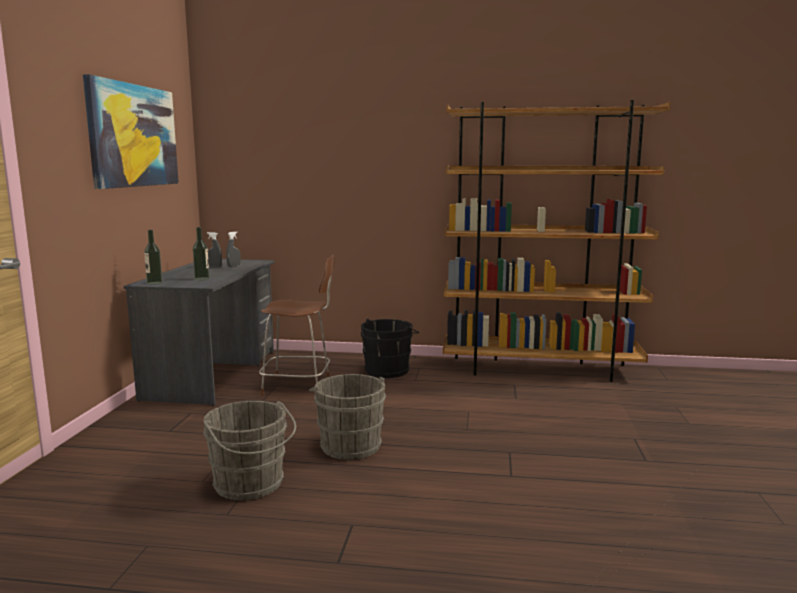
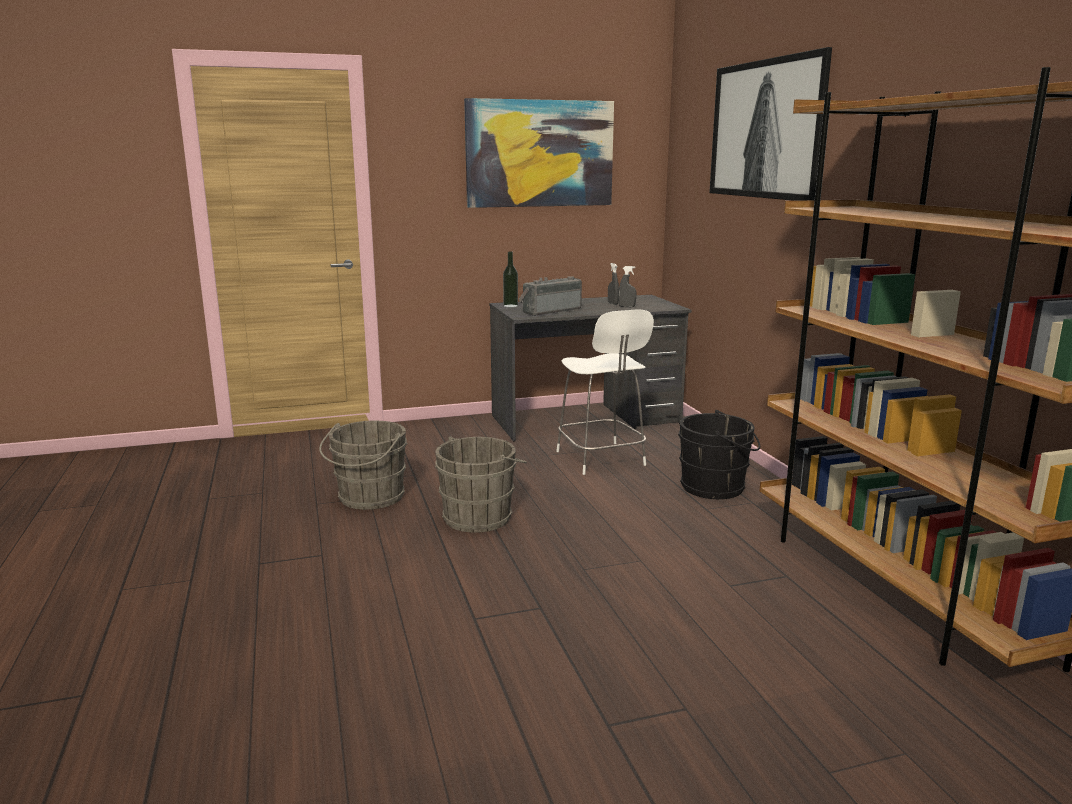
camera: 65 degrees right, 5 degrees up
(202, 278) = (550, 310): bottle -> radio
(299, 386) = (601, 459): brown chair -> white chair
(338, 123) = (765, 129): none -> picture

